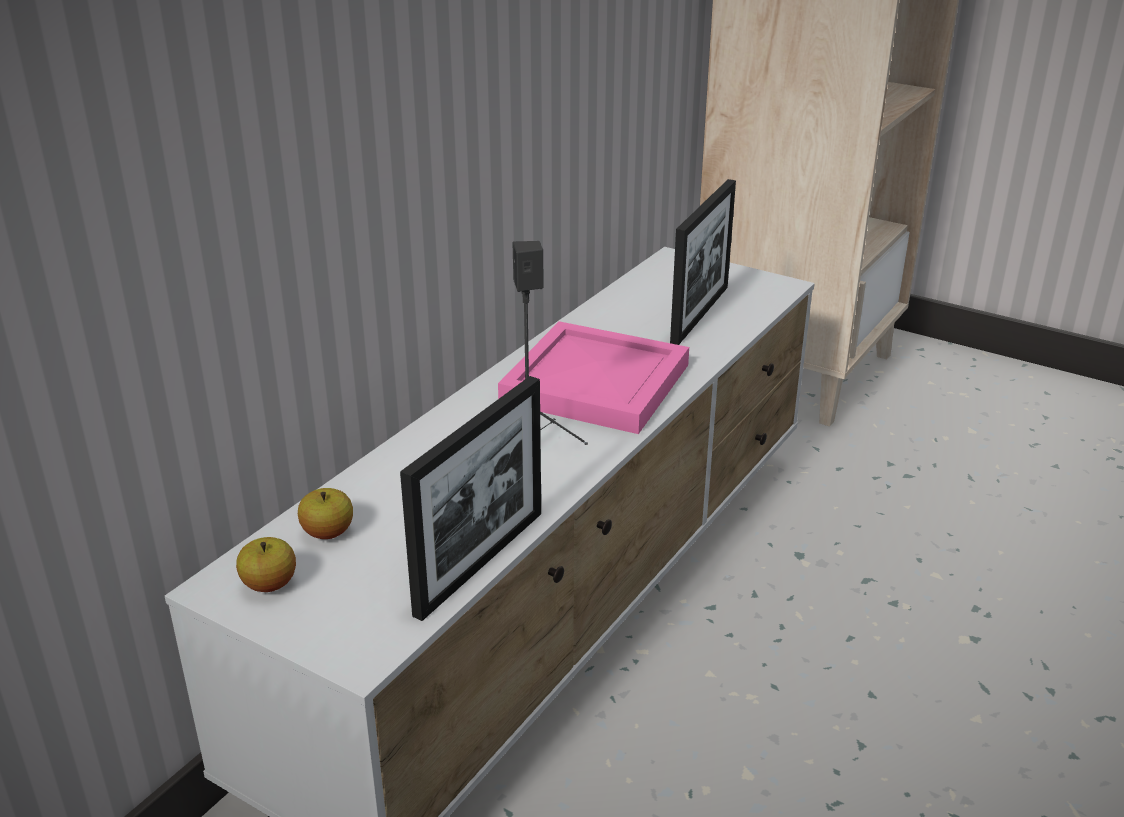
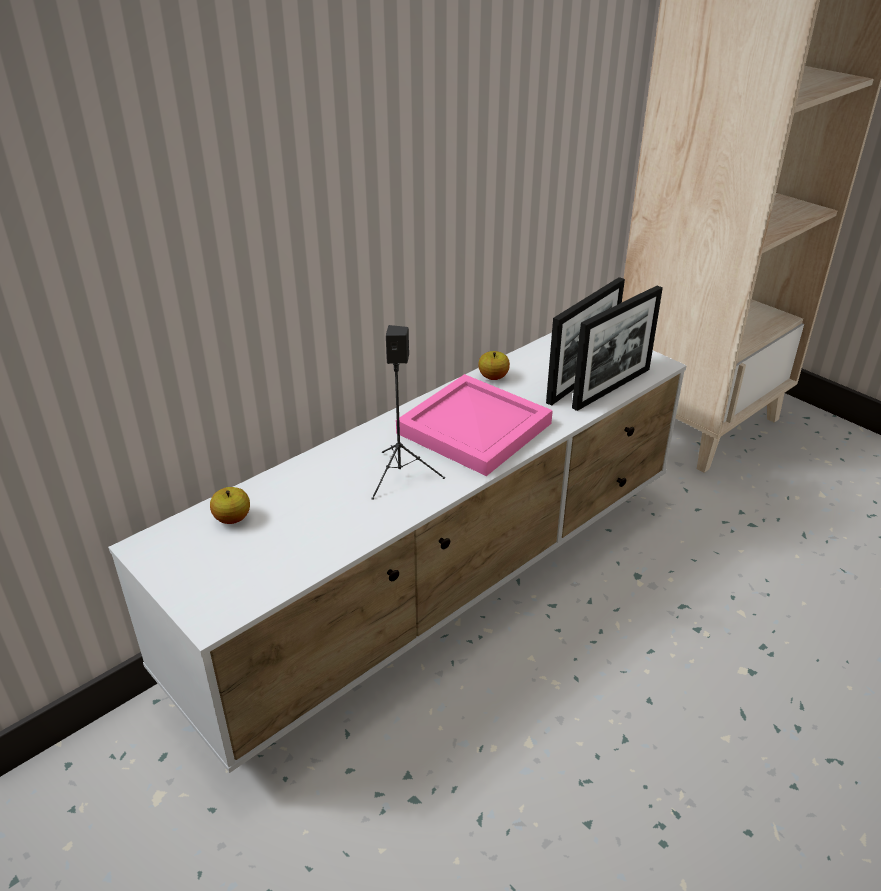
camera: 15 degrees right, 5 degrees up
(269, 585) = (177, 552): apple -> apple (493, 377)
(480, 562) = (324, 561): picture frame -> picture frame (611, 388)

